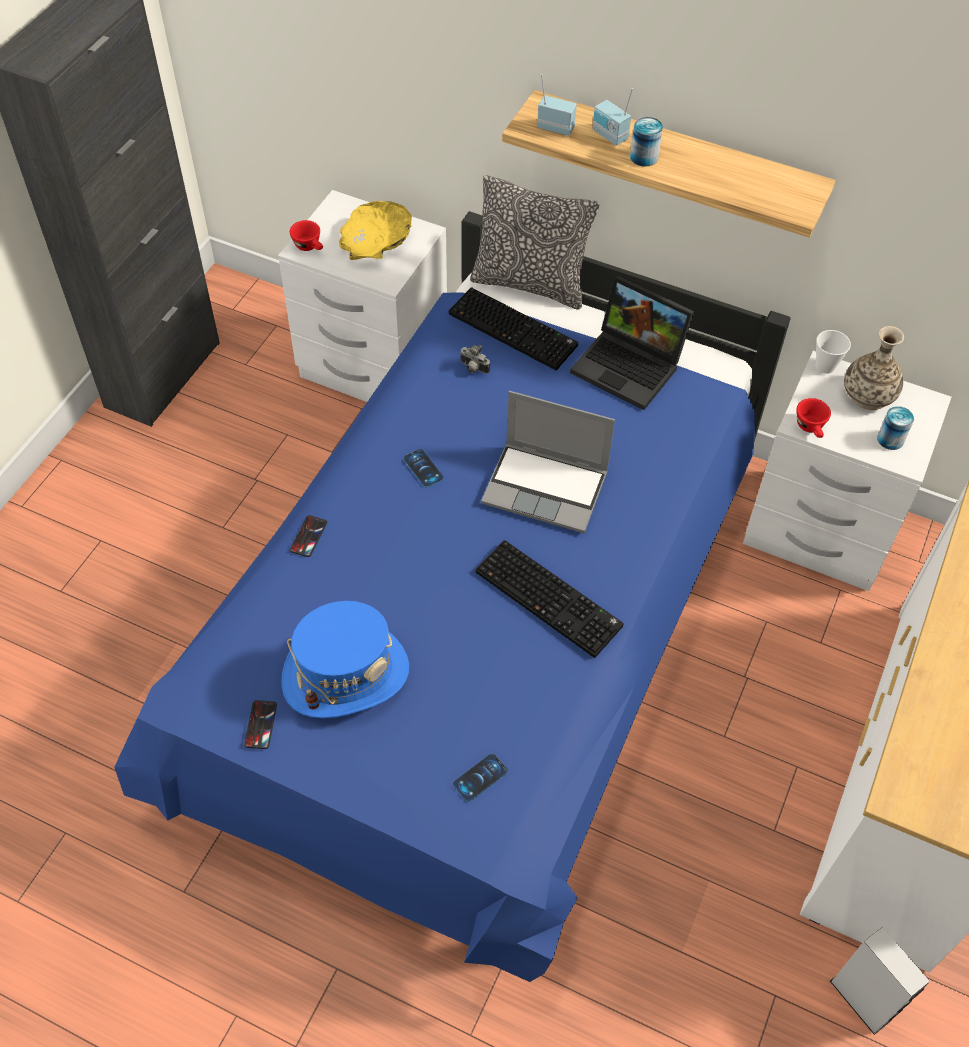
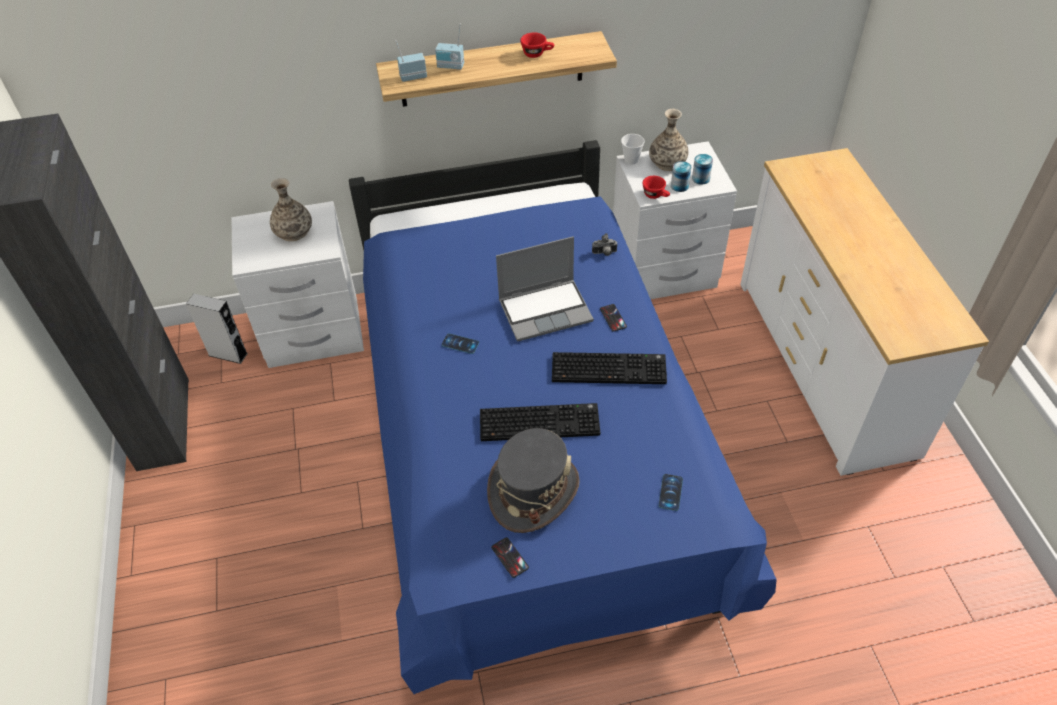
camera: 35 degrees left, 5 degrees down
(308, 536) = (426, 427): phone -> phone (613, 318)
(310, 247) = (250, 258): red cup -> red cup (537, 54)
(346, 674) = (533, 491): blue hat -> grey hat
(376, 241) = (294, 232): yellow bowl -> vase
(473, 368) = (433, 270): camera -> camera (604, 253)
(515, 329) = (437, 234): keyboard -> keyboard (540, 422)
(530, 284) = (418, 206): pillow -> none
(631, 366) = (526, 217): laptop -> none
(644, 157) = (483, 68): can -> can (679, 186)
(860, 1000) = (907, 496): grey speaker -> grey speaker (228, 354)

